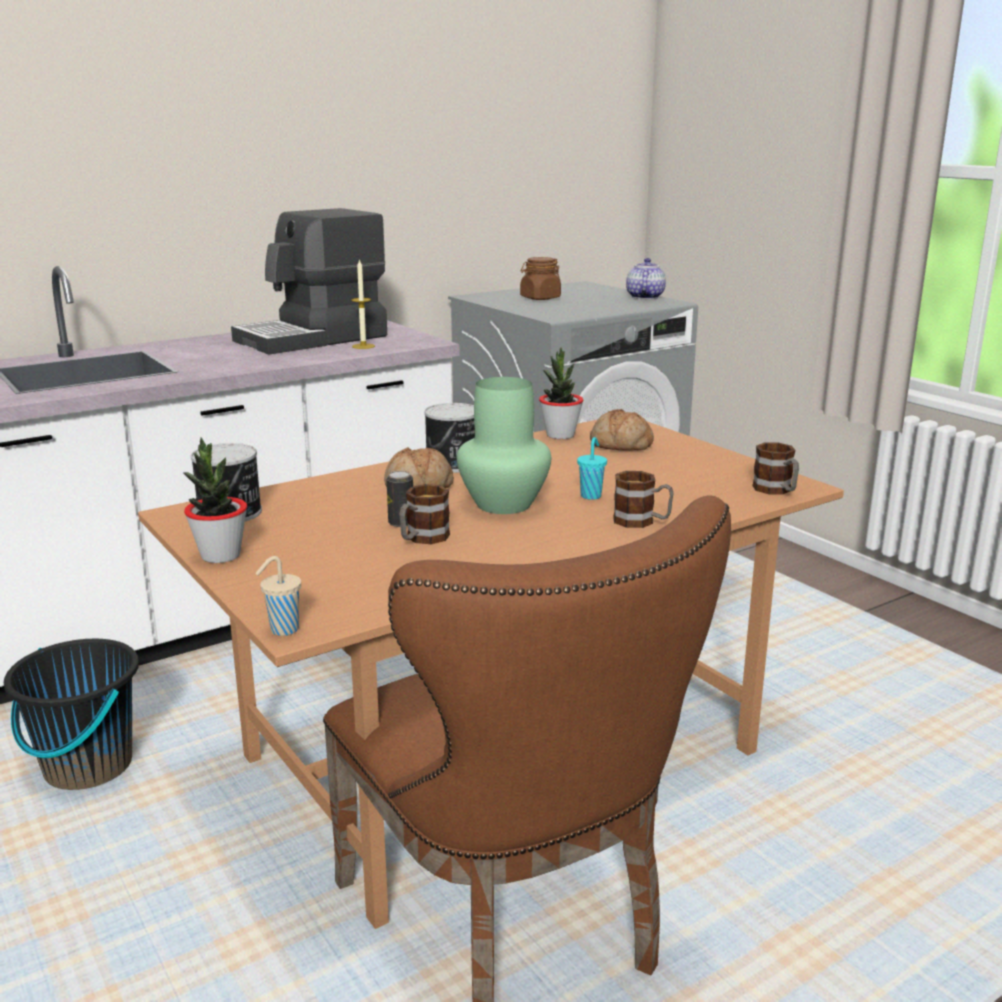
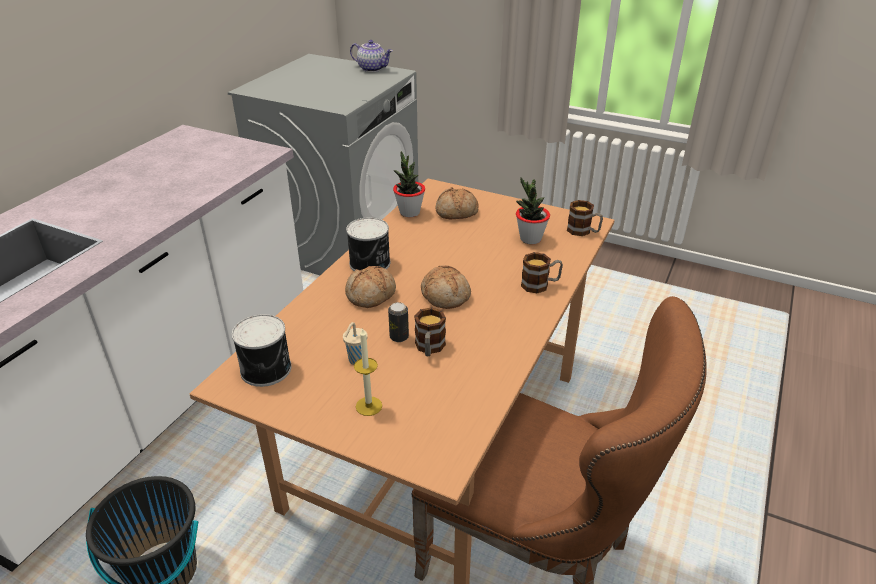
camera: 30 degrees left, 15 degrees up
(220, 555) = (310, 418): potted plant -> potted plant (530, 239)
(282, 630) = (435, 474): beige cup -> beige cup (356, 361)
(313, 339) = (169, 167): coffee machine -> none
(363, 346) = (222, 168): candle -> candle (369, 406)
(505, 504) = (446, 295): green vase -> bread
(540, 298) = (301, 83): brown jar -> none
(591, 496) = (488, 269): turquoise cup -> none
(644, 297) = (372, 69): teapot -> teapot turned 135 degrees clockwise

